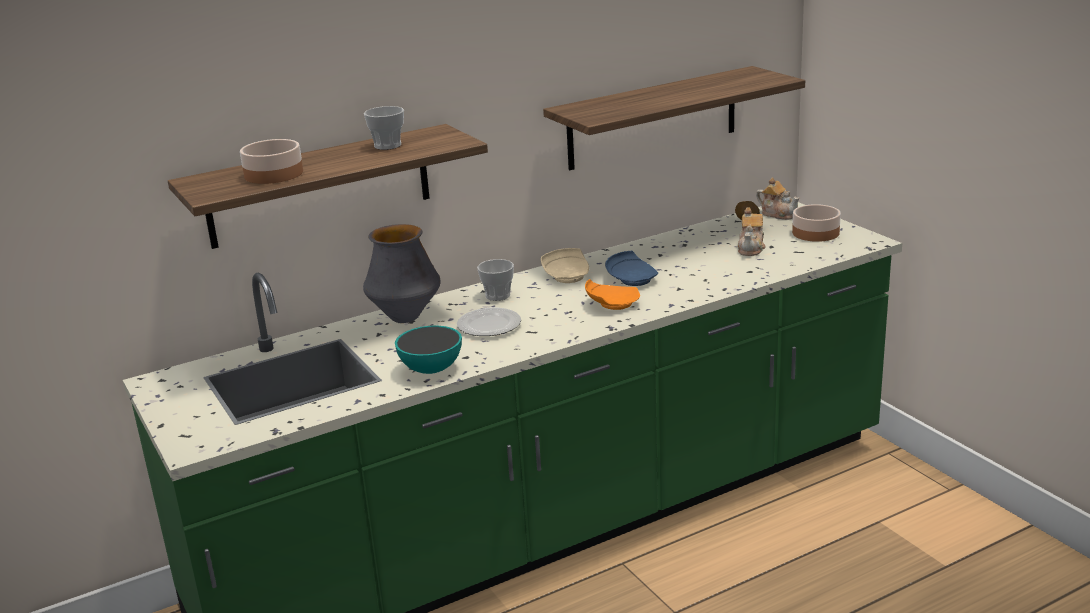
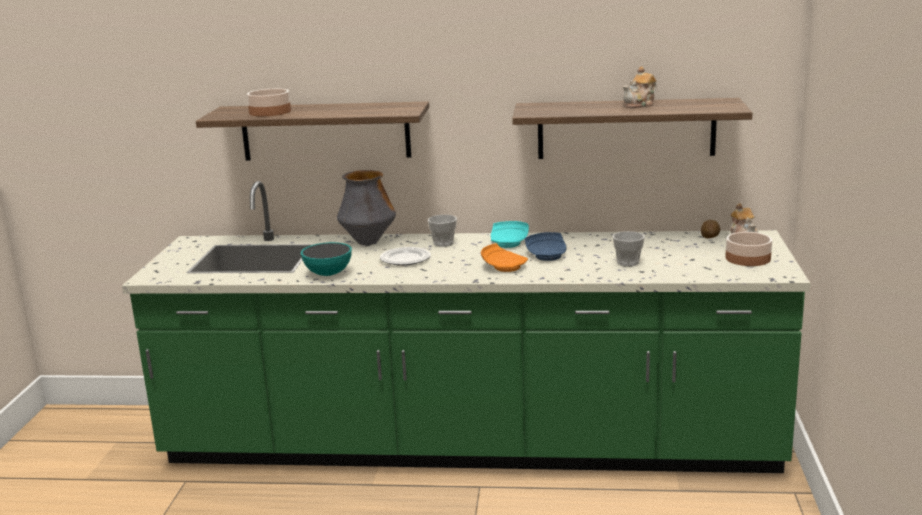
camera: 35 degrees right, 5 degrees down
(387, 145) = (363, 107): cup -> cup (628, 262)
(568, 276) = (509, 243): beige plate -> turquoise plate
(751, 248) = (673, 257): teapot -> teapot (640, 105)

